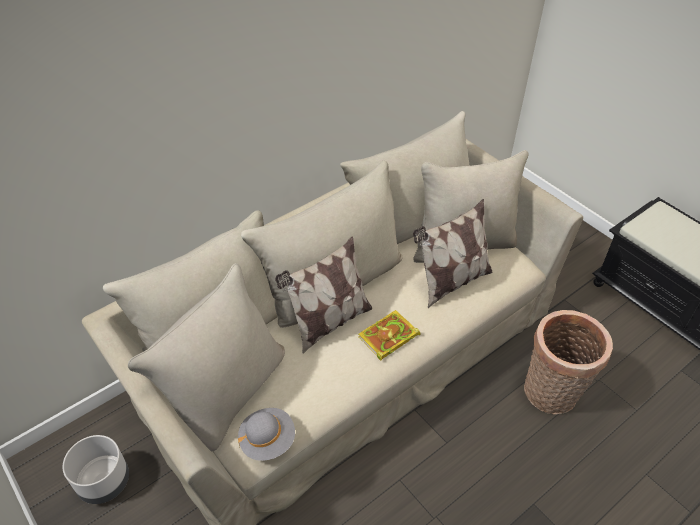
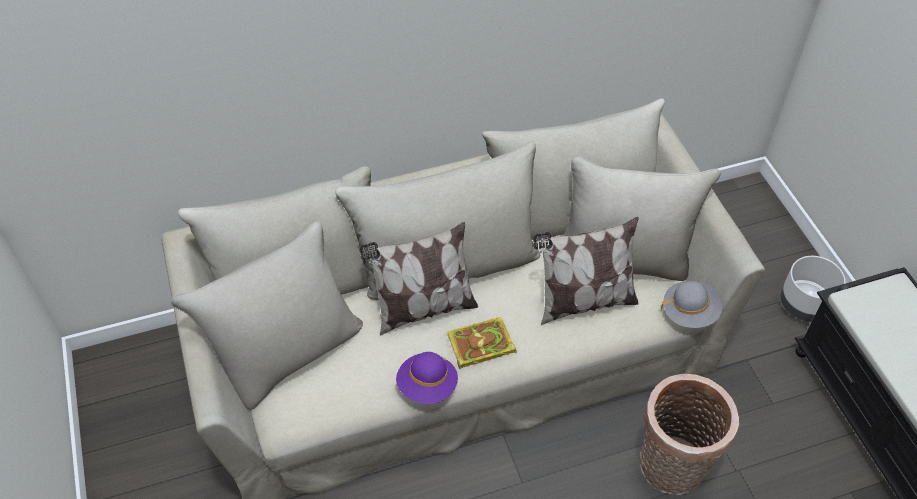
camera: 20 degrees right, 5 degrees up
(104, 482) = (153, 405): grey planter -> grey planter (804, 305)
(267, 440) = (305, 416): grey hat -> grey hat (689, 312)
(360, 382) = (427, 386): none -> purple hat

